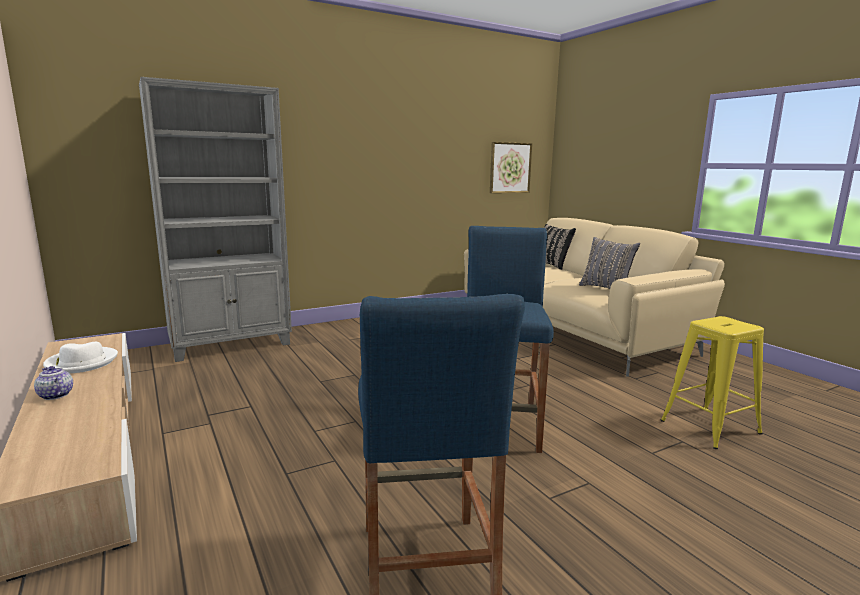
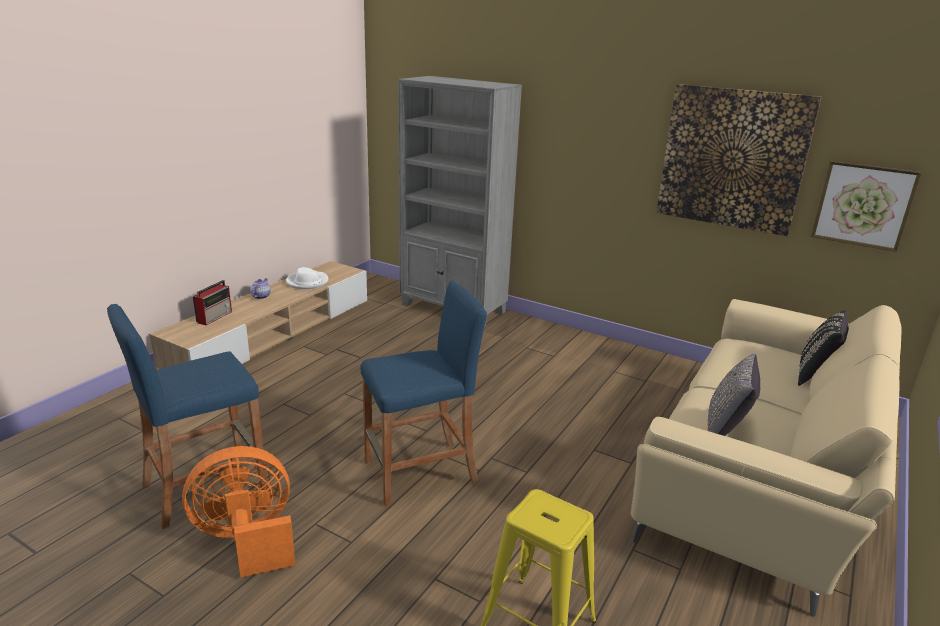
camera: 60 degrees right, 10 degrees up
(49, 437) = (215, 317): none -> radio
(440, 147) = (732, 159): none -> picture
(559, 552) = (247, 540): none -> orange fan

